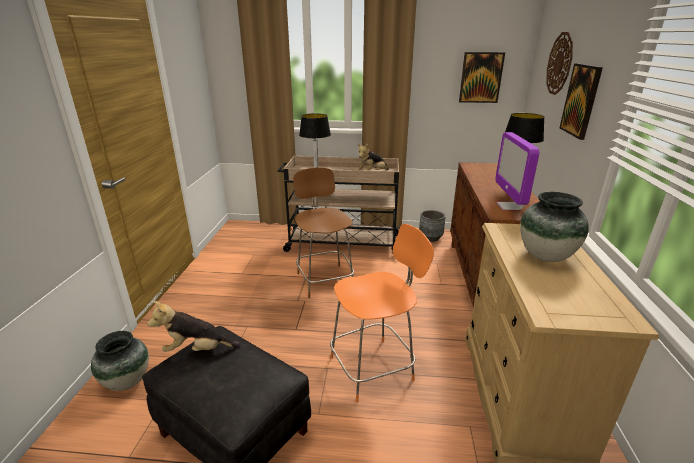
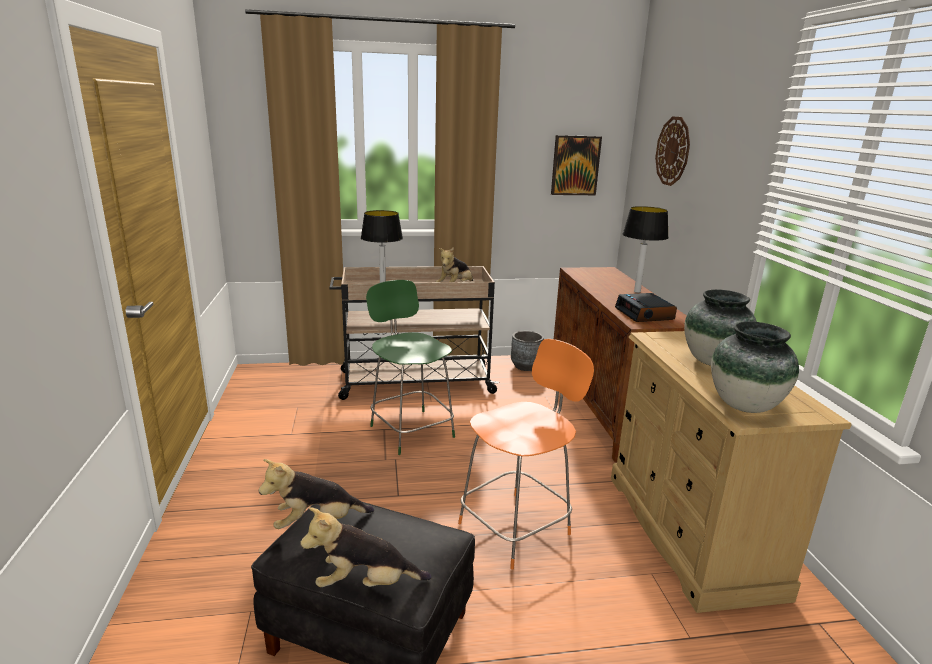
camera: 15 degrees left, 5 degrees down
(128, 381) = (183, 595): vase -> vase (745, 406)
(206, 405) = (365, 583): none -> plush toy
(324, 279) = (410, 430): brown chair -> green chair
(509, 206) = (645, 314): monitor -> alarm clock
(581, 100) = (707, 192): picture -> none

